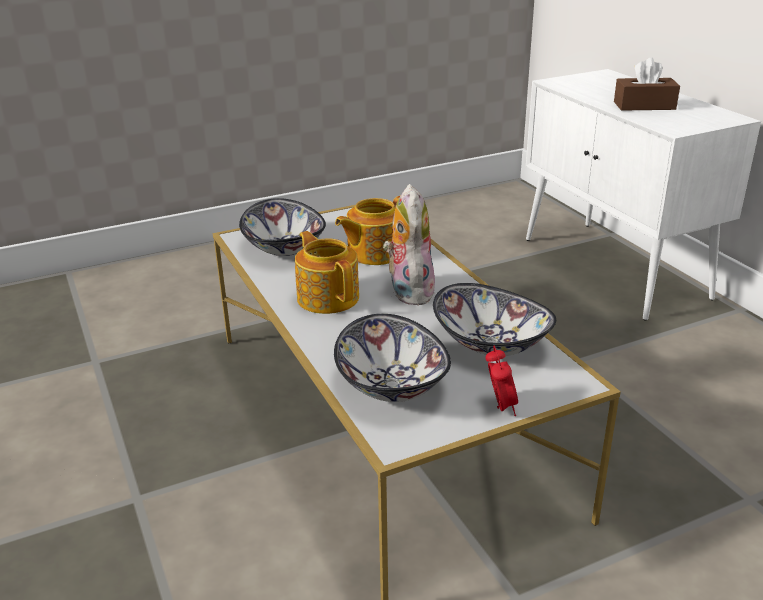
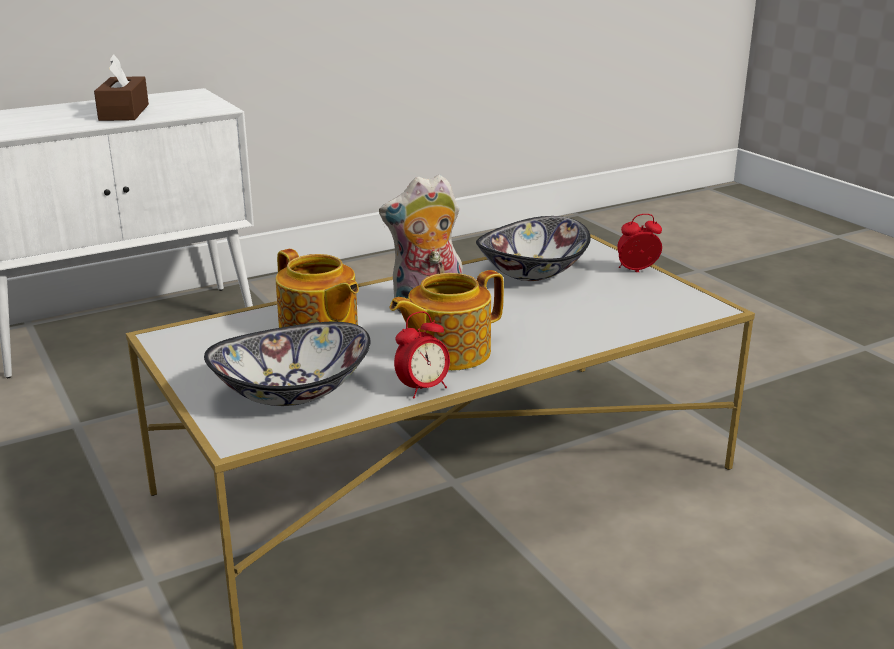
camera: 95 degrees left, 5 degrees down
(273, 287) = (423, 389): none -> alarm clock
(390, 385) = (624, 313): bowl -> none

